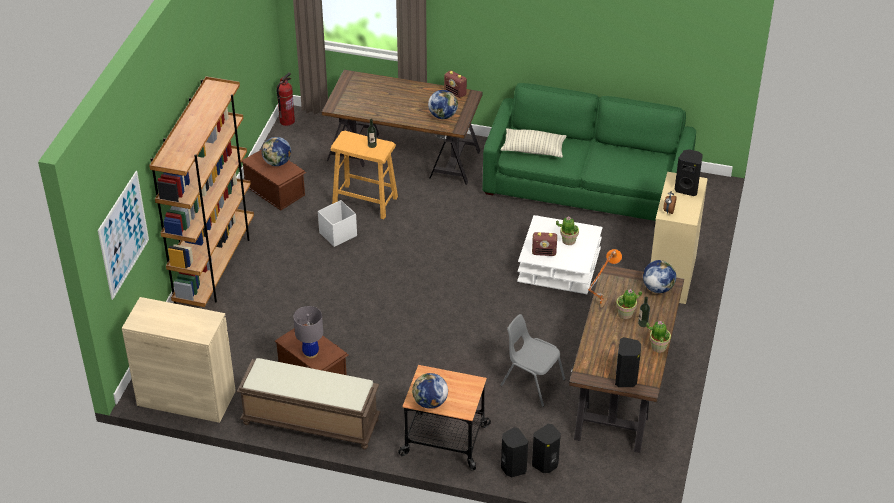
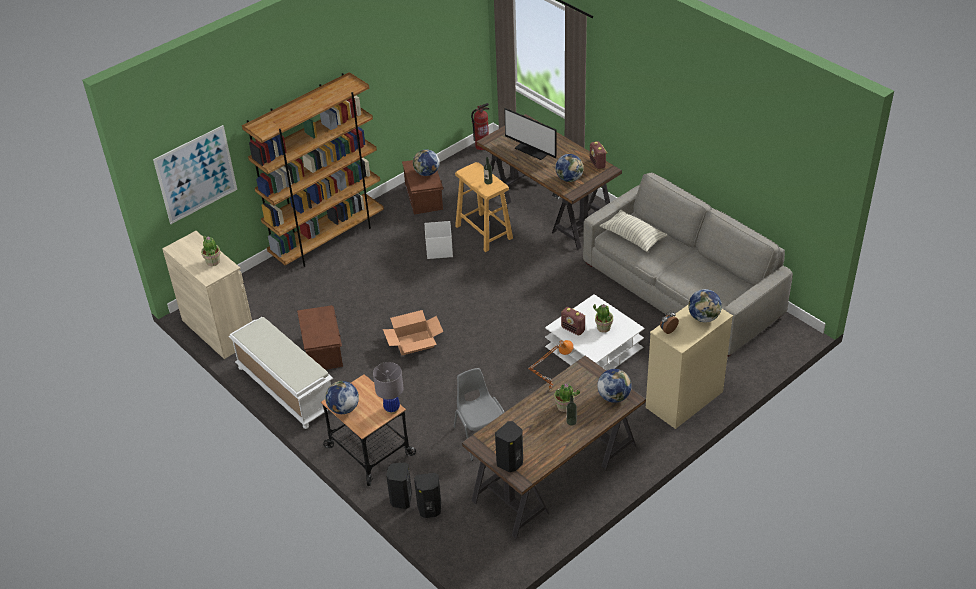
camera: 35 degrees right, 0 degrees up
(309, 422) = (285, 388): brown bench -> white bench
(310, 353) = (313, 332): grey table lamp -> grey table lamp (392, 409)
(384, 101) = (533, 150): none -> monitor
(394, 328) = (414, 342): none -> cardboard box
(587, 184) = (681, 288): green sofa -> grey sofa
(658, 346) = (565, 448): potted plant -> potted plant (213, 261)
(687, 189) = (704, 317): black speaker -> globe

